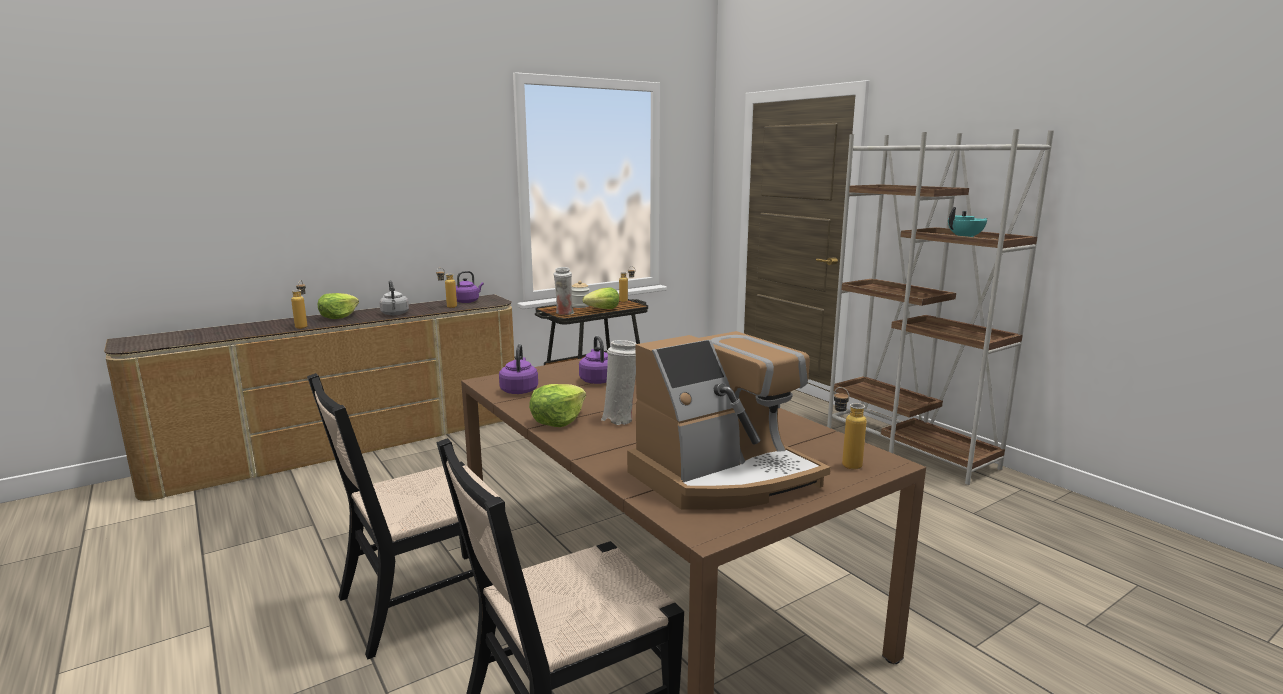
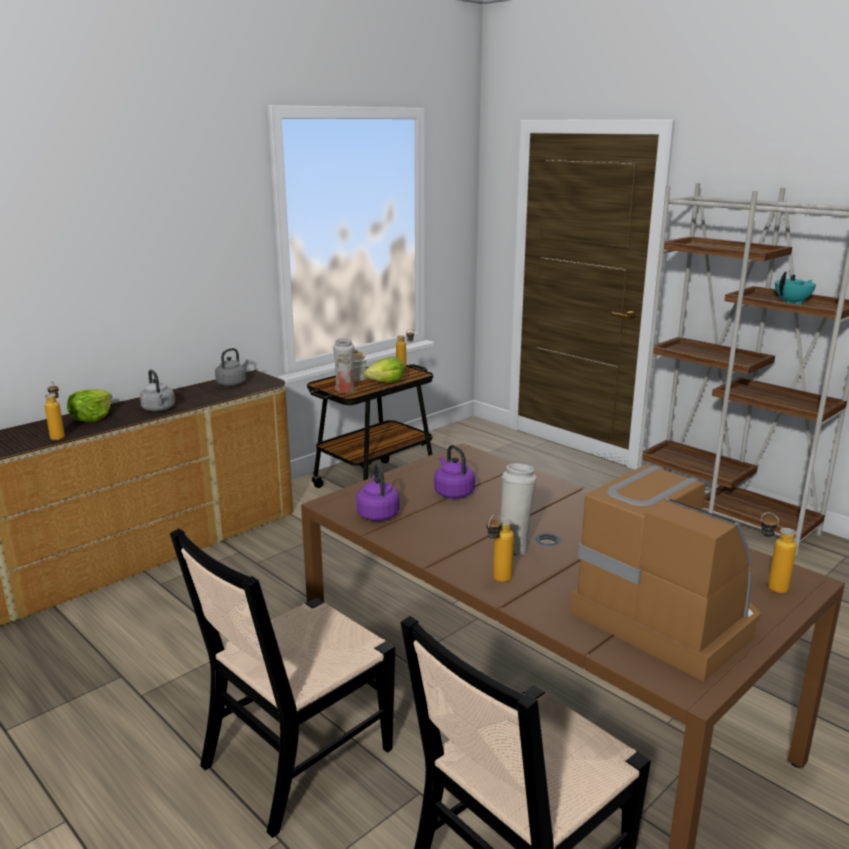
camera: 10 degrees left, 5 degrees up
(448, 307) = (215, 395): bottle -> bottle (497, 581)
(467, 301) = (232, 383): purple kettle -> grey kettle
(558, 420) = (449, 555): lettuce -> none
(724, 477) = (666, 616): coffee machine -> coffee machine turned 90 degrees counterclockwise

